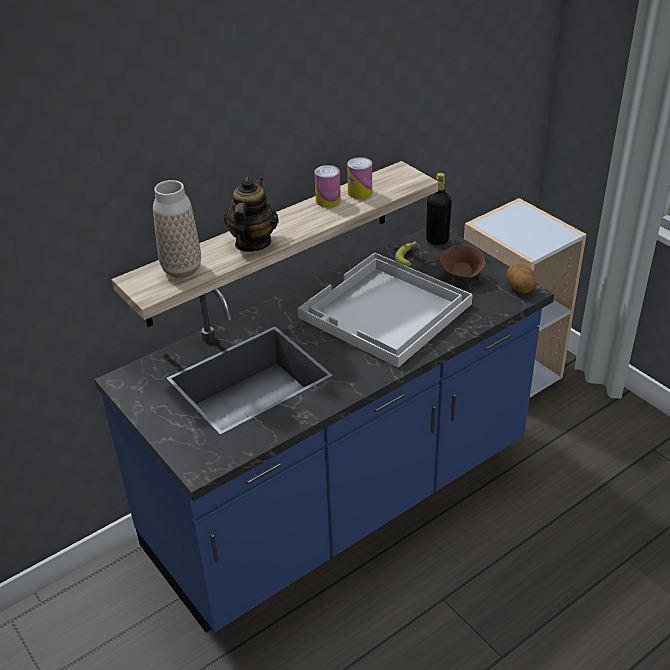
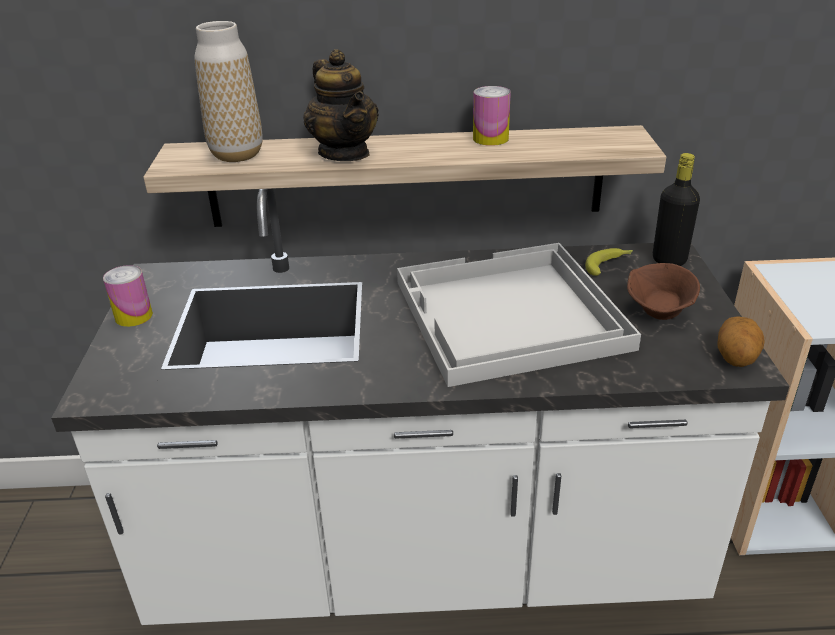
camera: 35 degrees right, 5 degrees down
(252, 243) = (344, 153): teapot -> teapot turned 105 degrees clockwise
(340, 499) = (425, 554): blue counter -> white counter
(360, 192) = (541, 141): can -> can (134, 316)

